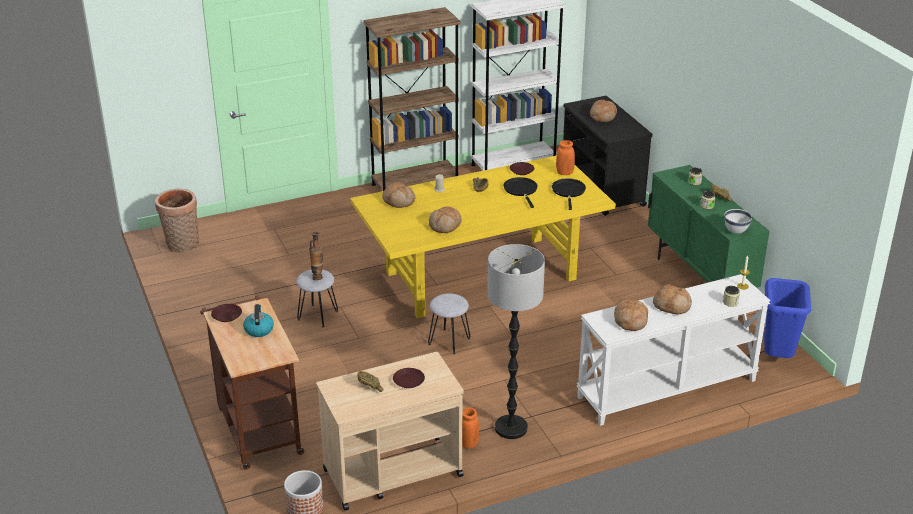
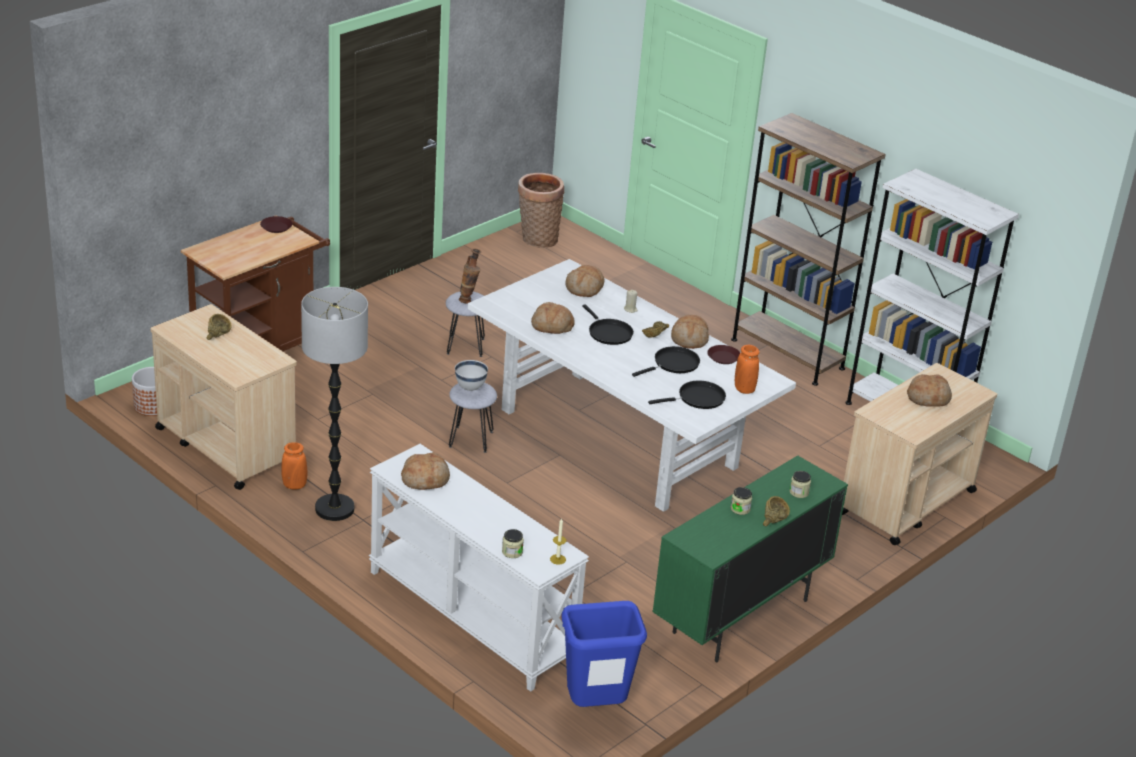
camera: 65 degrees right, 0 degrees up
(259, 329) = (261, 248): kettle -> none
(408, 381) = (236, 353): brown plate -> none
(467, 205) = (608, 333): none -> black frying pan
(482, 276) = (619, 439): yellow dining table -> white dining table
(602, 190) = (905, 502): black cart -> beige cart
(672, 306) = (477, 507): bread -> bread (689, 339)
(736, 231) = (688, 539): white bowl -> white bowl (470, 388)

